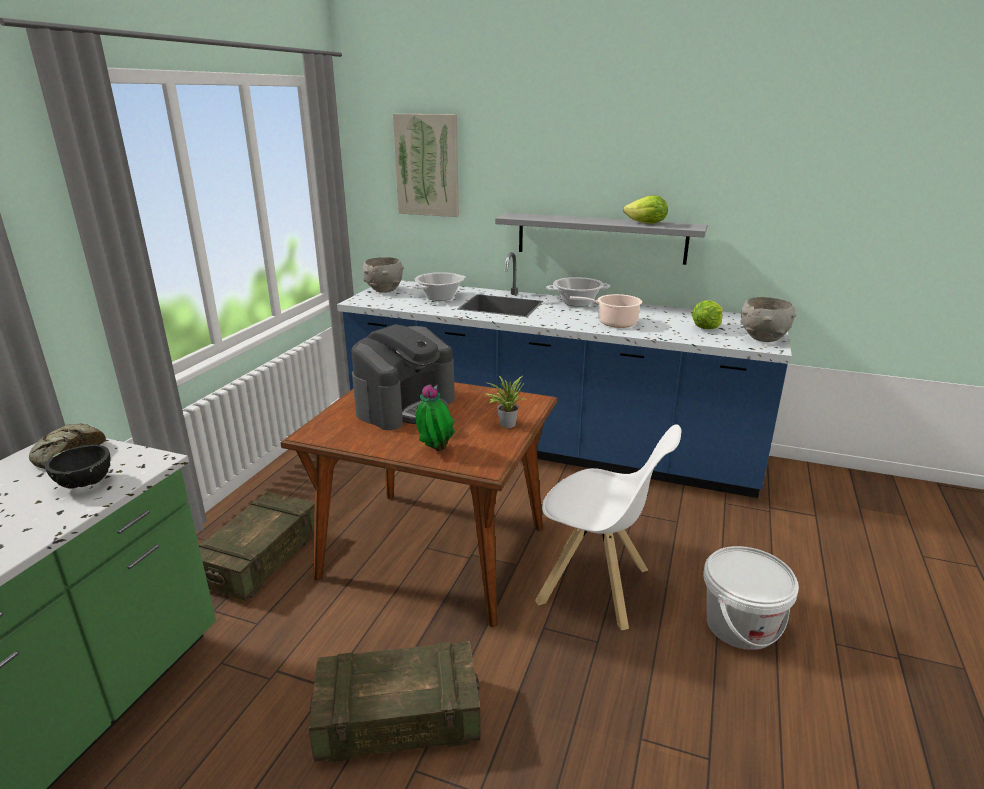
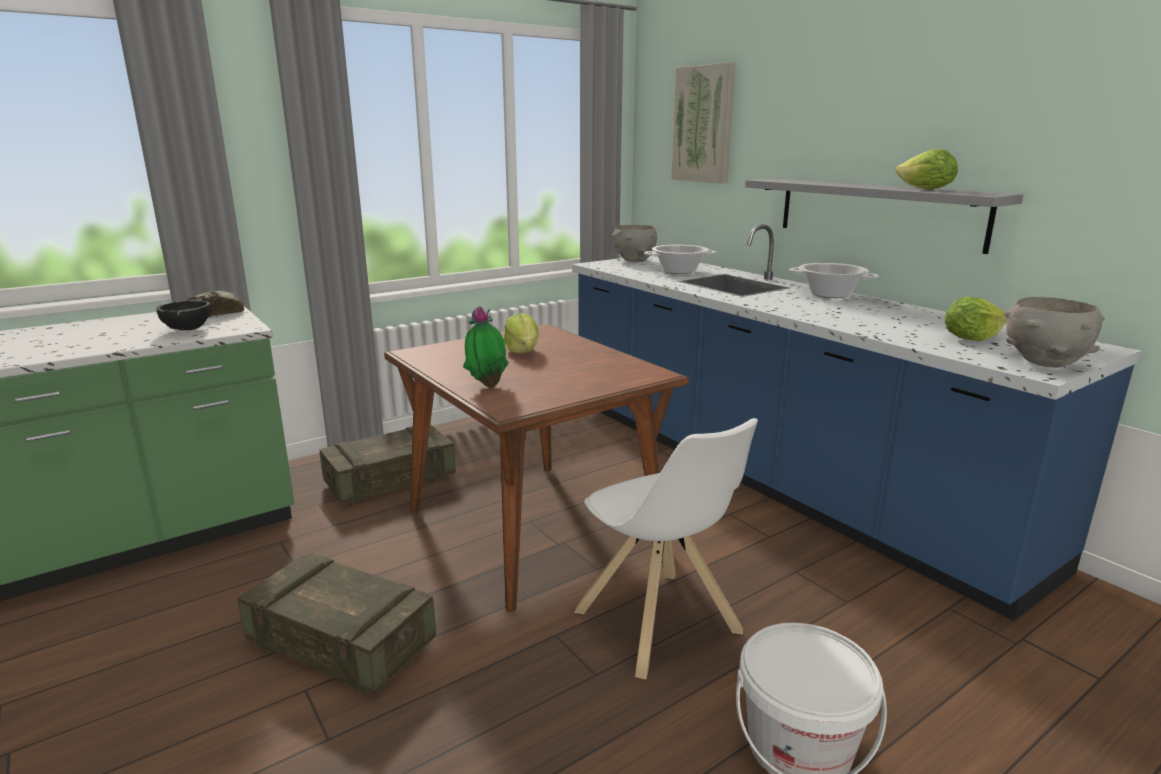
camera: 35 degrees right, 5 degrees down
(405, 406) = (523, 351): coffee machine -> lettuce
(505, 423) = (589, 384): potted plant -> none
(614, 323) = (841, 315): cooking pot -> none

